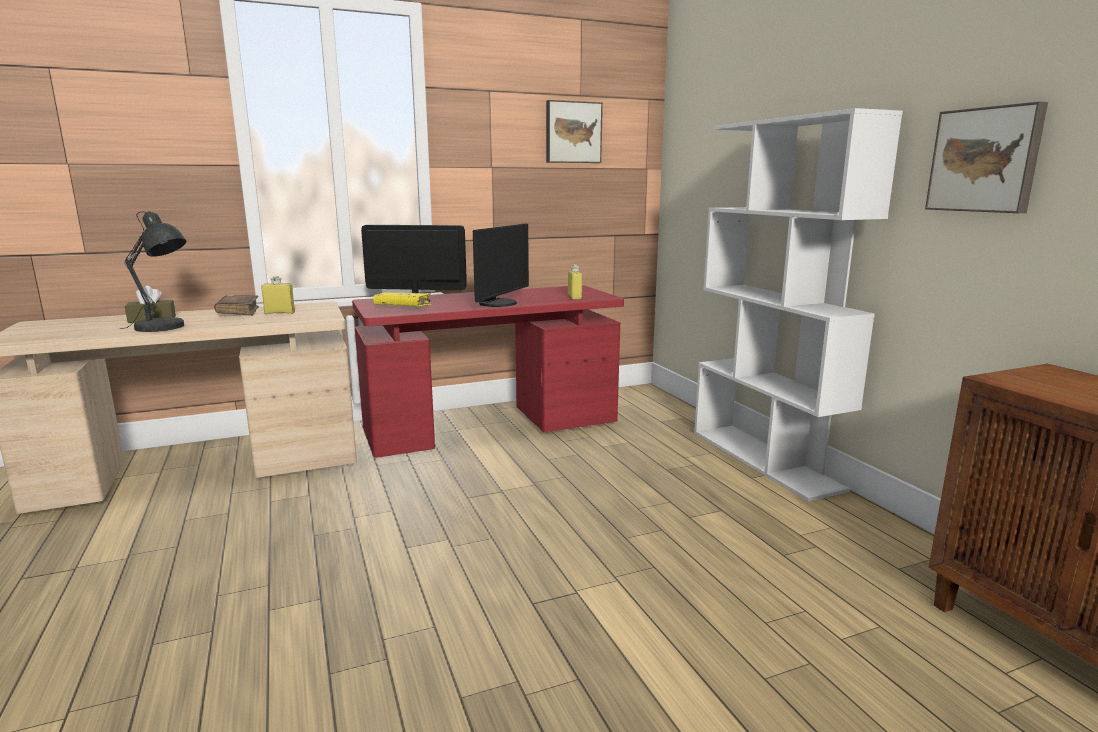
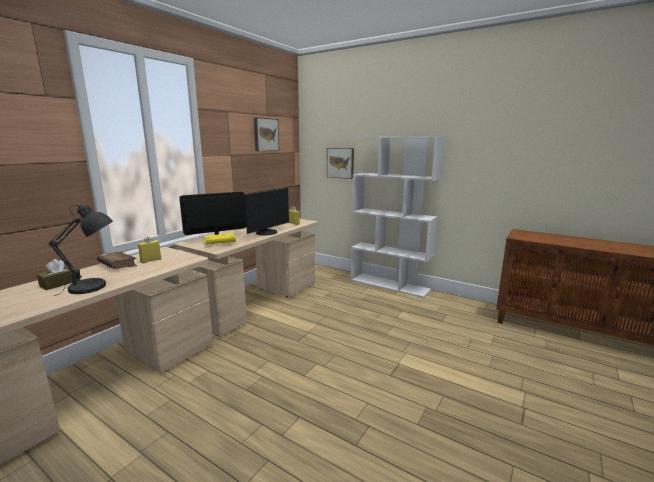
camera: 35 degrees left, 0 degrees up
(492, 428) = (258, 302): red desk -> beige desk
(499, 303) = (267, 232): monitor -> monitor turned 45 degrees clockwise
(985, 160) = (480, 157): picture -> picture (340, 163)

